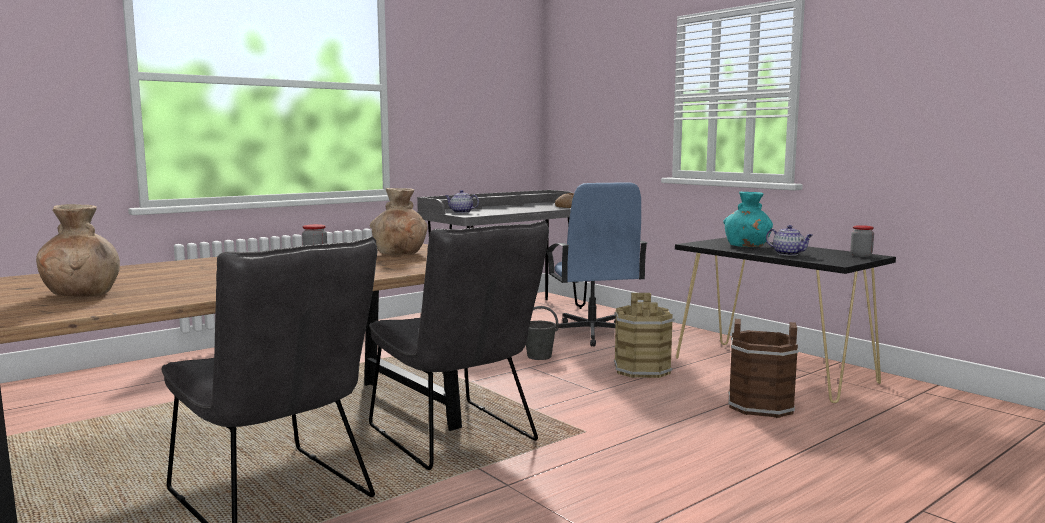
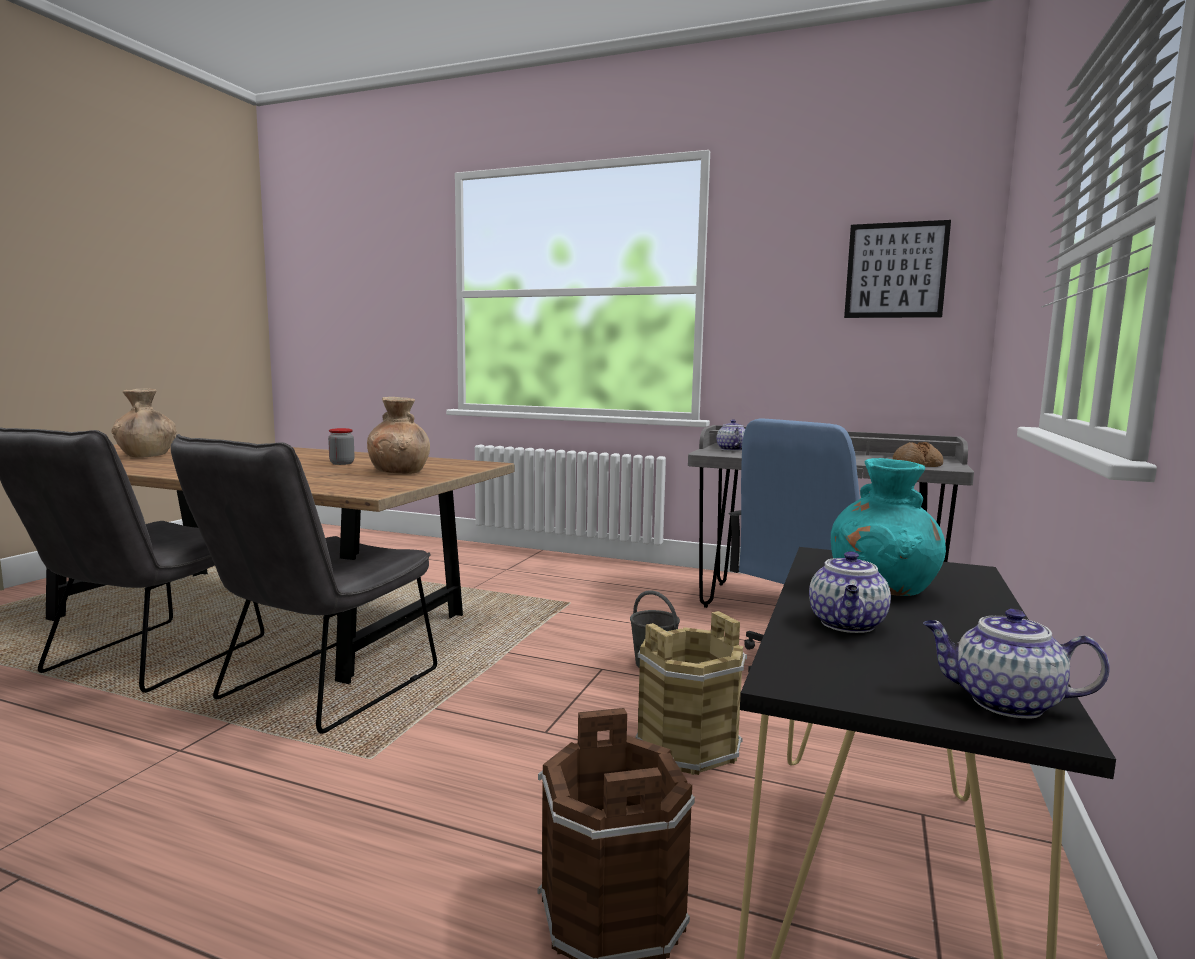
camera: 60 degrees right, 0 degrees up
(500, 84) = (895, 270): none -> picture
(861, 255) = (1003, 702): jar -> teapot

